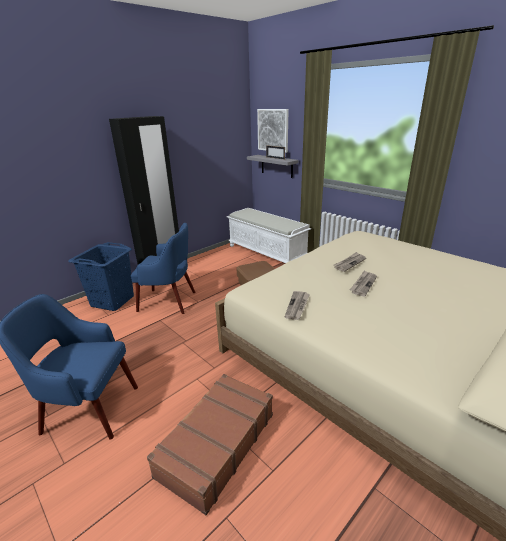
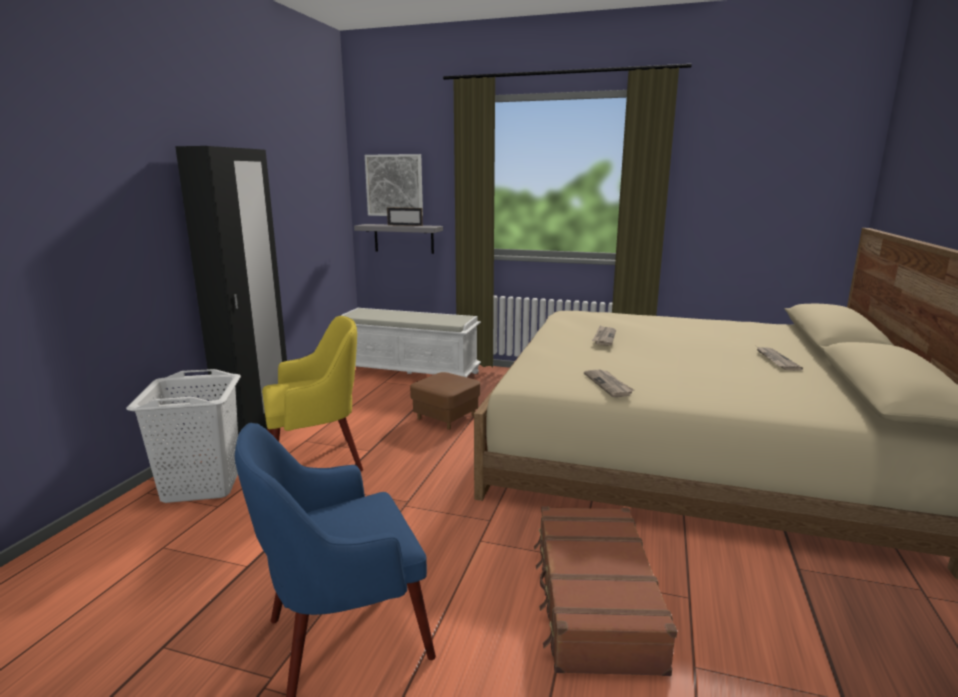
camera: 30 degrees left, 10 degrees down
(112, 301) = (201, 485): blue laundry basket -> white laundry basket
(168, 301) = (316, 461): blue armchair -> yellow armchair
(363, 284) = (647, 353): newspaper -> newspaper (775, 360)

